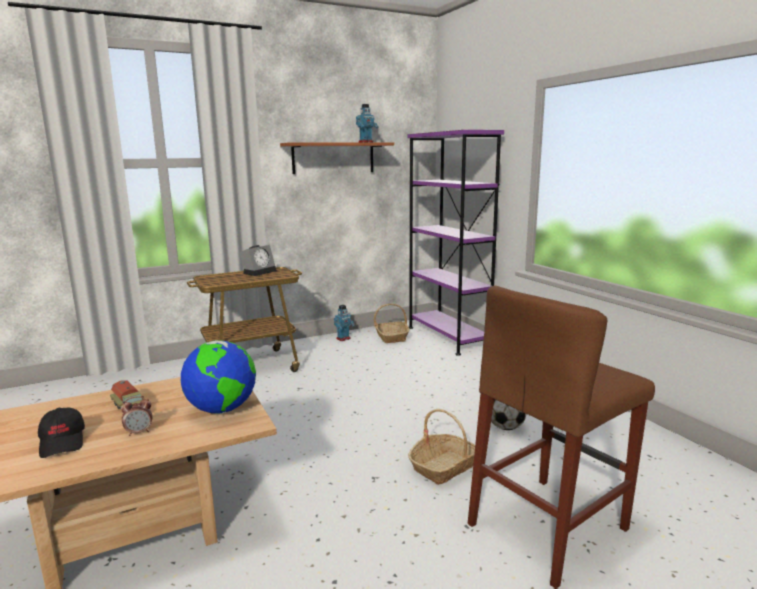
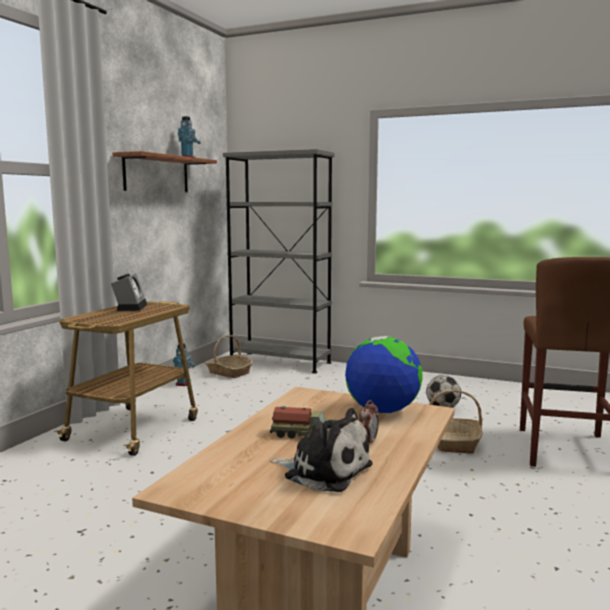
camera: 40 degrees left, 5 degrees down
(63, 442) = (324, 471): black cap -> plush toy
(447, 337) = (280, 362): purple bookcase -> grey bookcase

